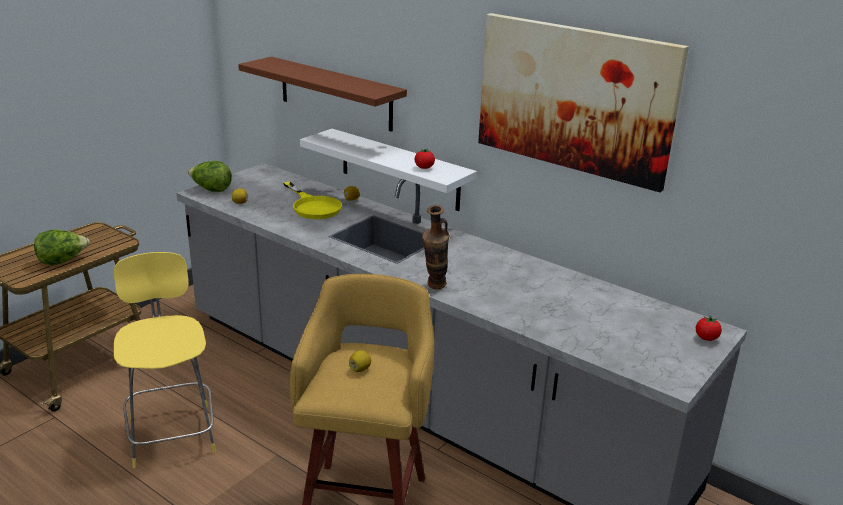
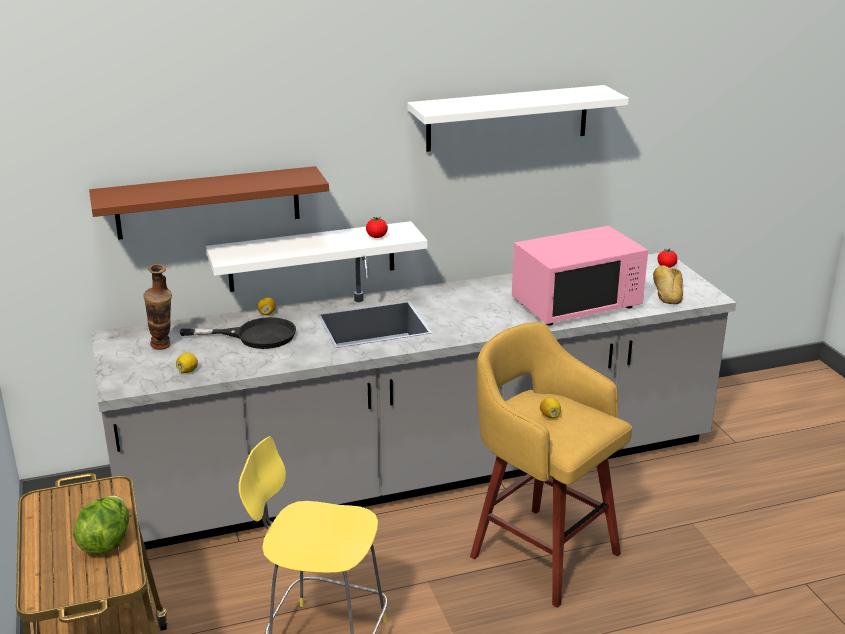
camera: 55 degrees left, 0 degrees up
(211, 190) = (124, 379): lettuce -> none
(313, 206) = (255, 336): yellow frying pan -> black frying pan
(434, 288) = (495, 331): vase -> vase (163, 348)
(540, 311) = (576, 304): none -> pink microwave
(574, 98) = (507, 118): picture -> white shelf
(646, 352) = (667, 291): none -> bread

